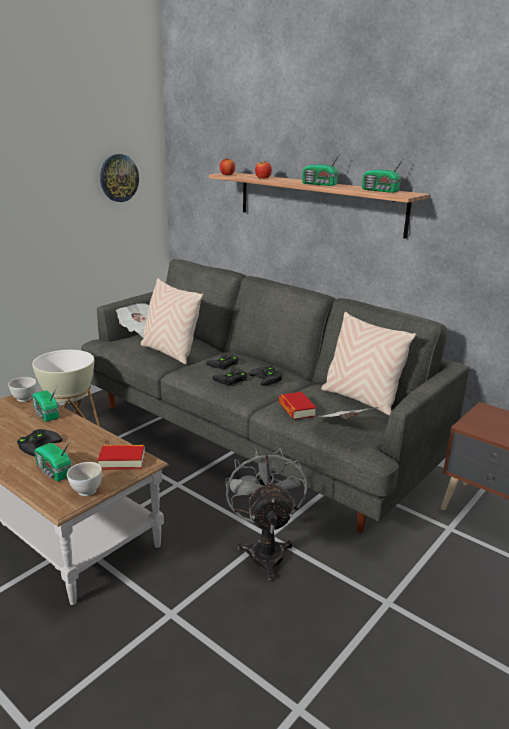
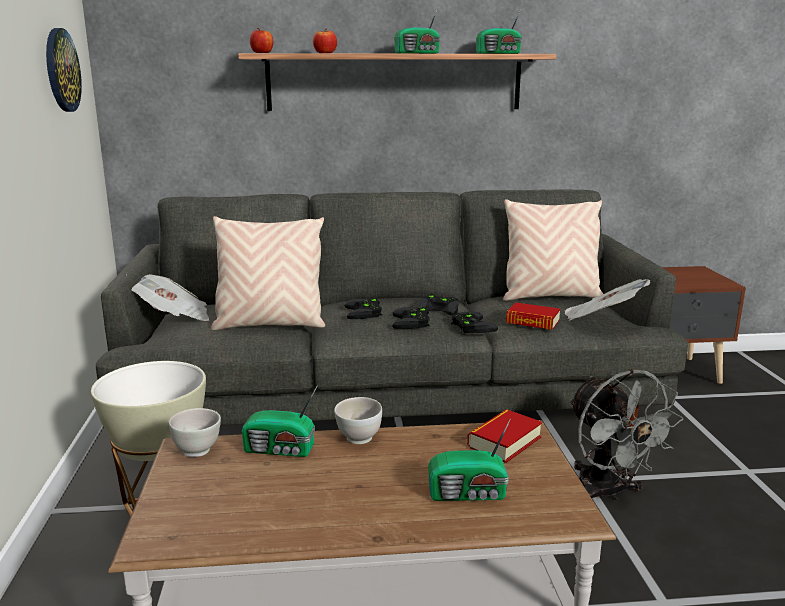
camera: 45 degrees left, 5 degrees down
(38, 444) = (367, 481): black game controller -> black game controller (470, 326)
(86, 491) = (555, 488): white bowl -> white bowl (358, 439)
(265, 550) = (608, 493): grey fan -> grey fan turned 150 degrees counterclockwise

